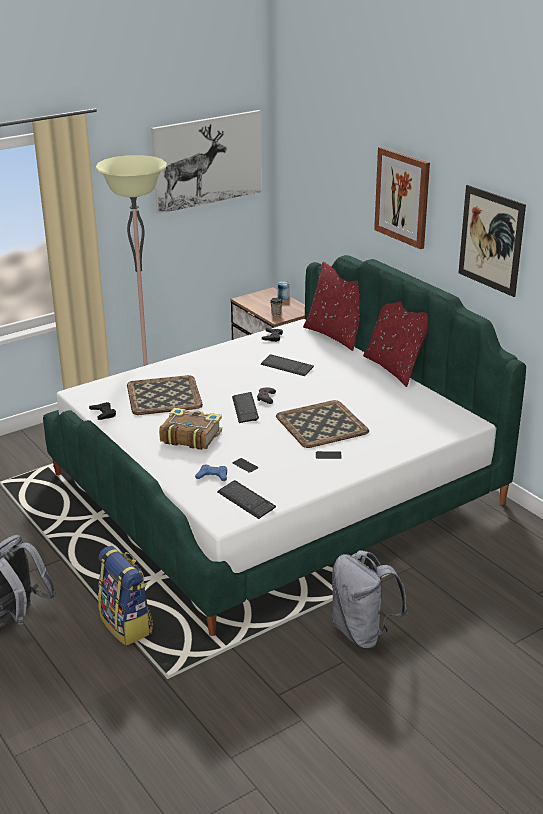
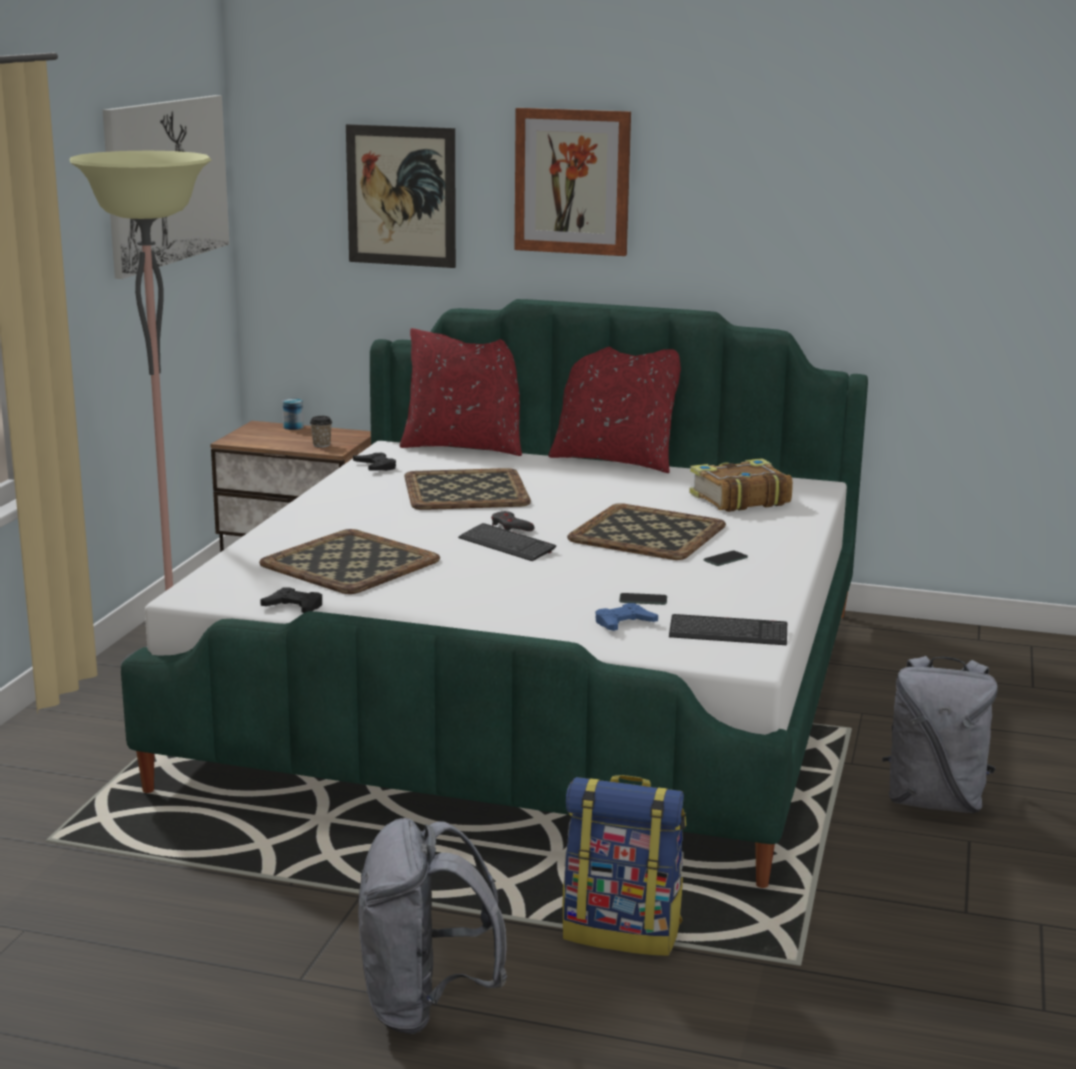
camera: 40 degrees left, 10 degrees down
(190, 436) = (494, 593): book -> book (738, 499)
(287, 366) = (467, 490): keyboard -> tray
(491, 240) = (771, 206): picture -> picture (401, 196)

